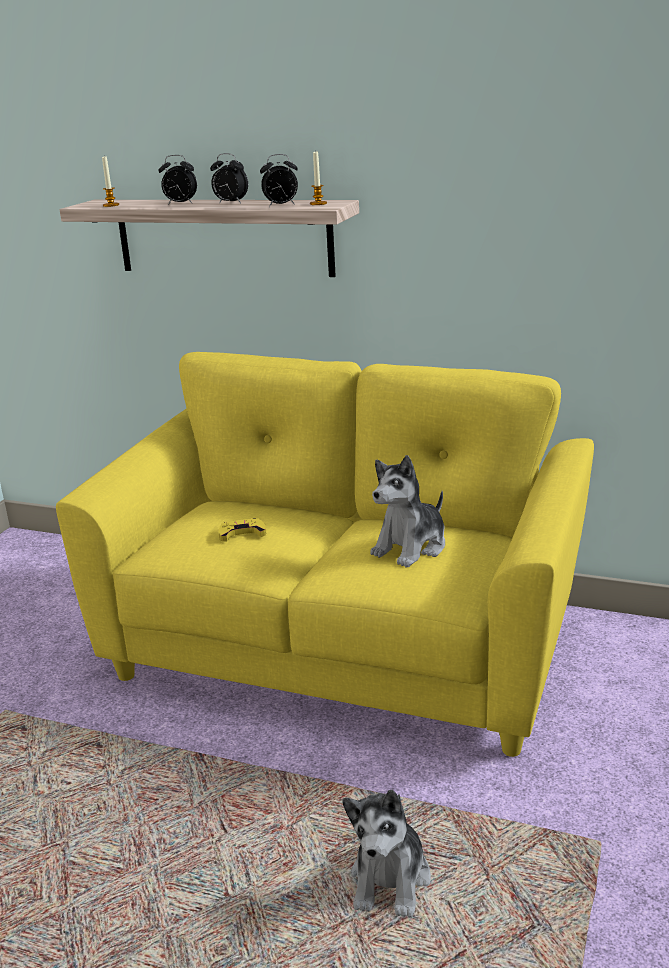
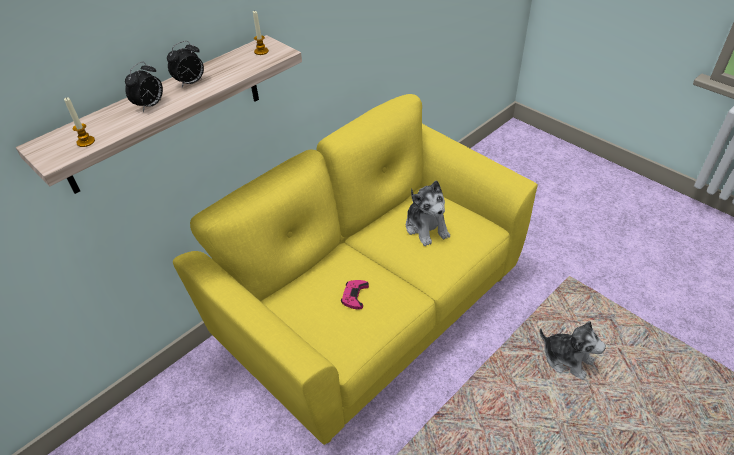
camera: 65 degrees left, 20 degrees up
(242, 533) = (354, 296): yellow game controller -> pink game controller
(281, 206) = (245, 66): alarm clock -> none

